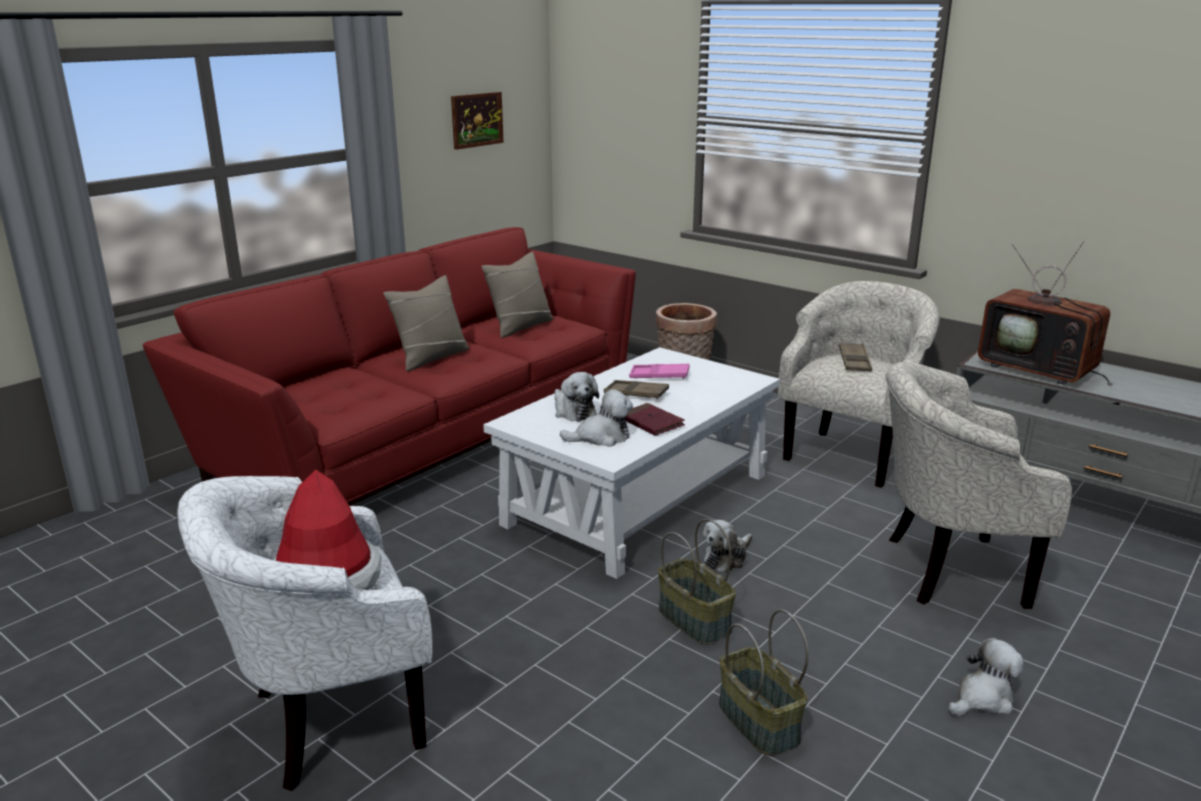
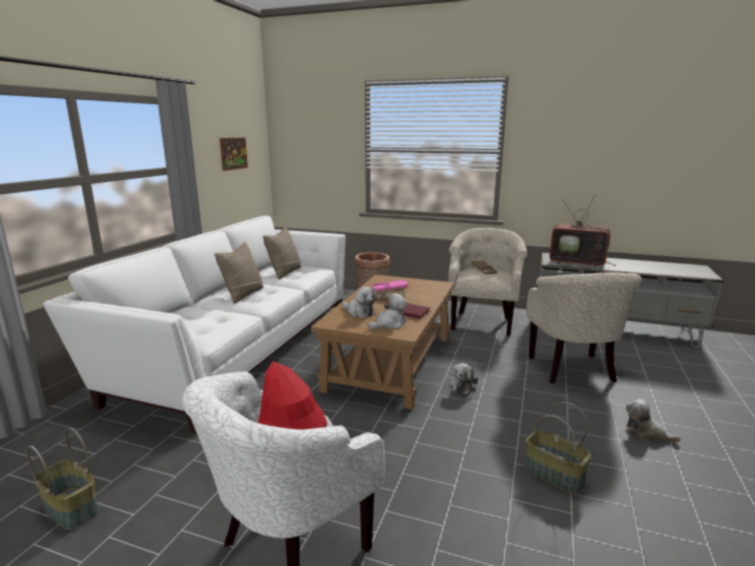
camera: 20 degrees left, 5 degrees down
(429, 438) = (239, 348): red sofa -> white sofa
(638, 498) = (390, 362): white coffee table -> brown coffee table
(695, 620) = (474, 424): basket -> basket (72, 508)
(946, 570) = (573, 371): beige armchair -> beige armchair turned 75 degrees counterclockwise
(982, 698) = (646, 433): plush toy -> plush toy turned 90 degrees counterclockwise

